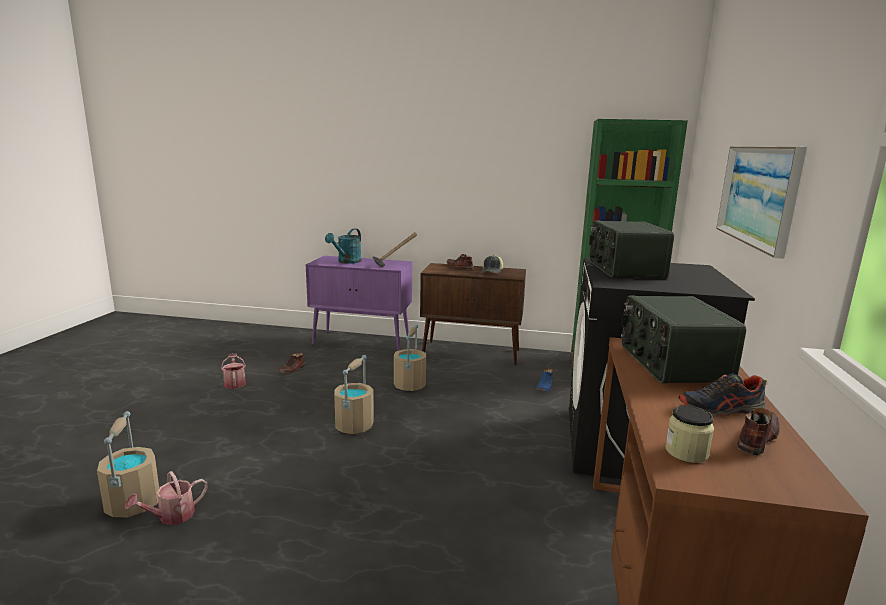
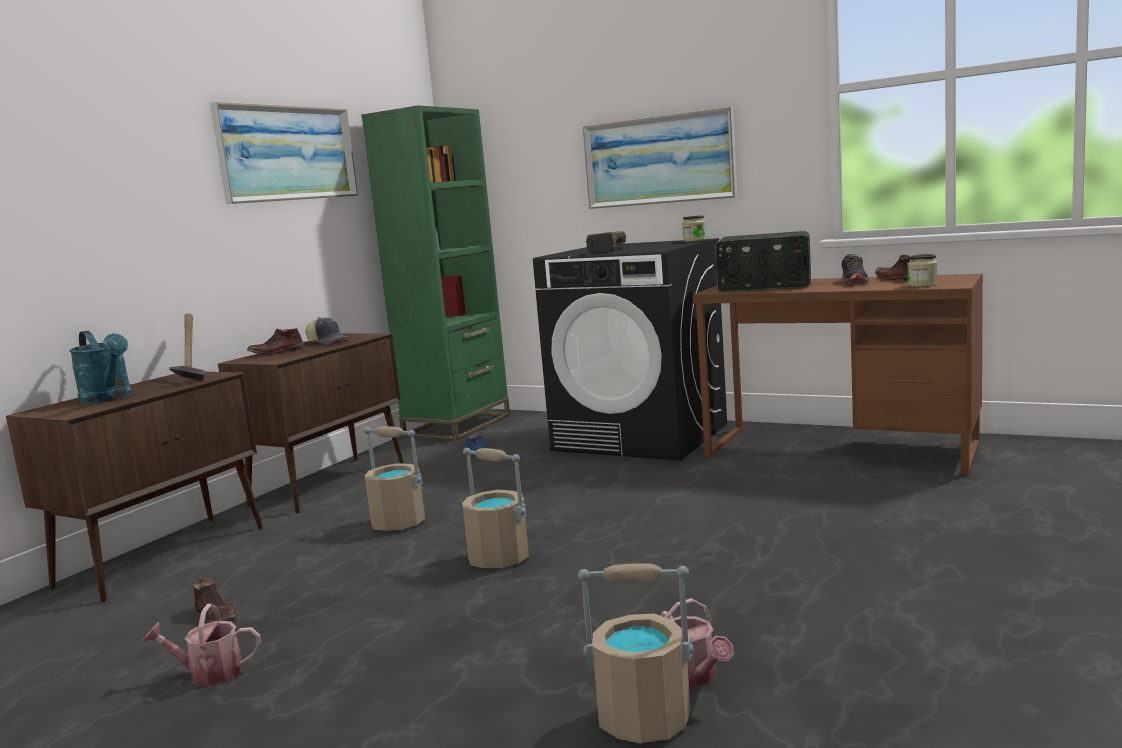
camera: 70 degrees left, 5 degrees down
(362, 342) = (165, 556): purple cabinet -> brown cabinet
(517, 147) = (287, 153): none -> picture
(624, 269) = (601, 251): radio -> power drill
(719, 291) = (694, 240): none -> jar

